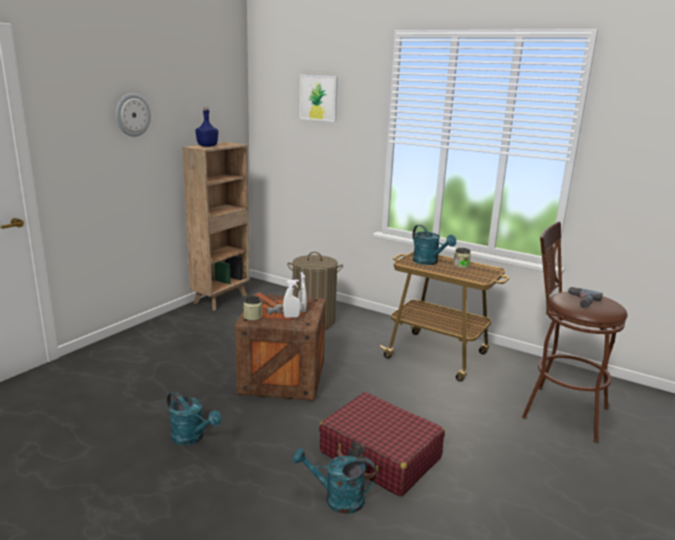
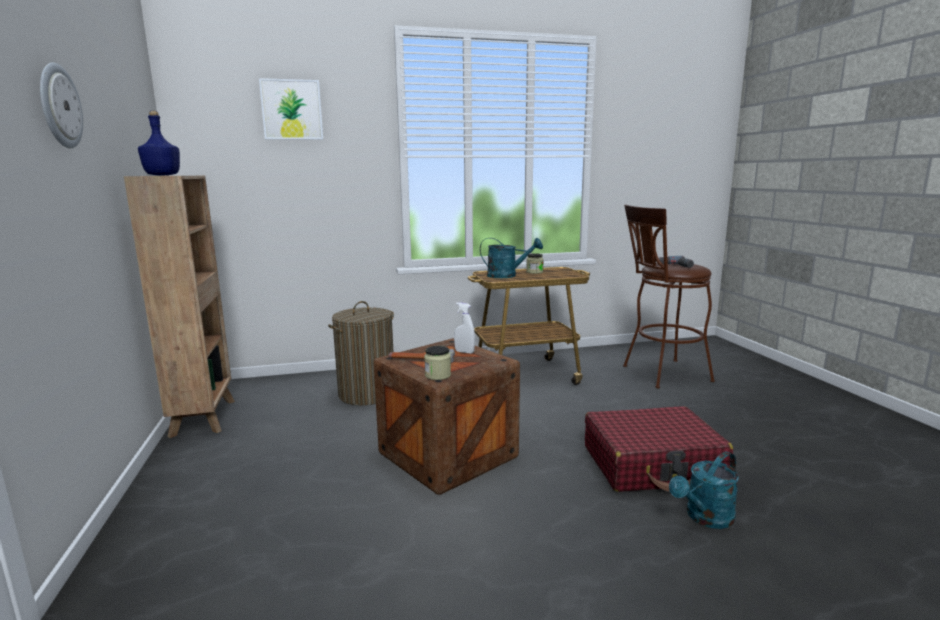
camera: 45 degrees left, 5 degrees down
(192, 437) = (488, 568): turquoise watering can -> none
(291, 317) = (473, 360): white spray bottle -> none

